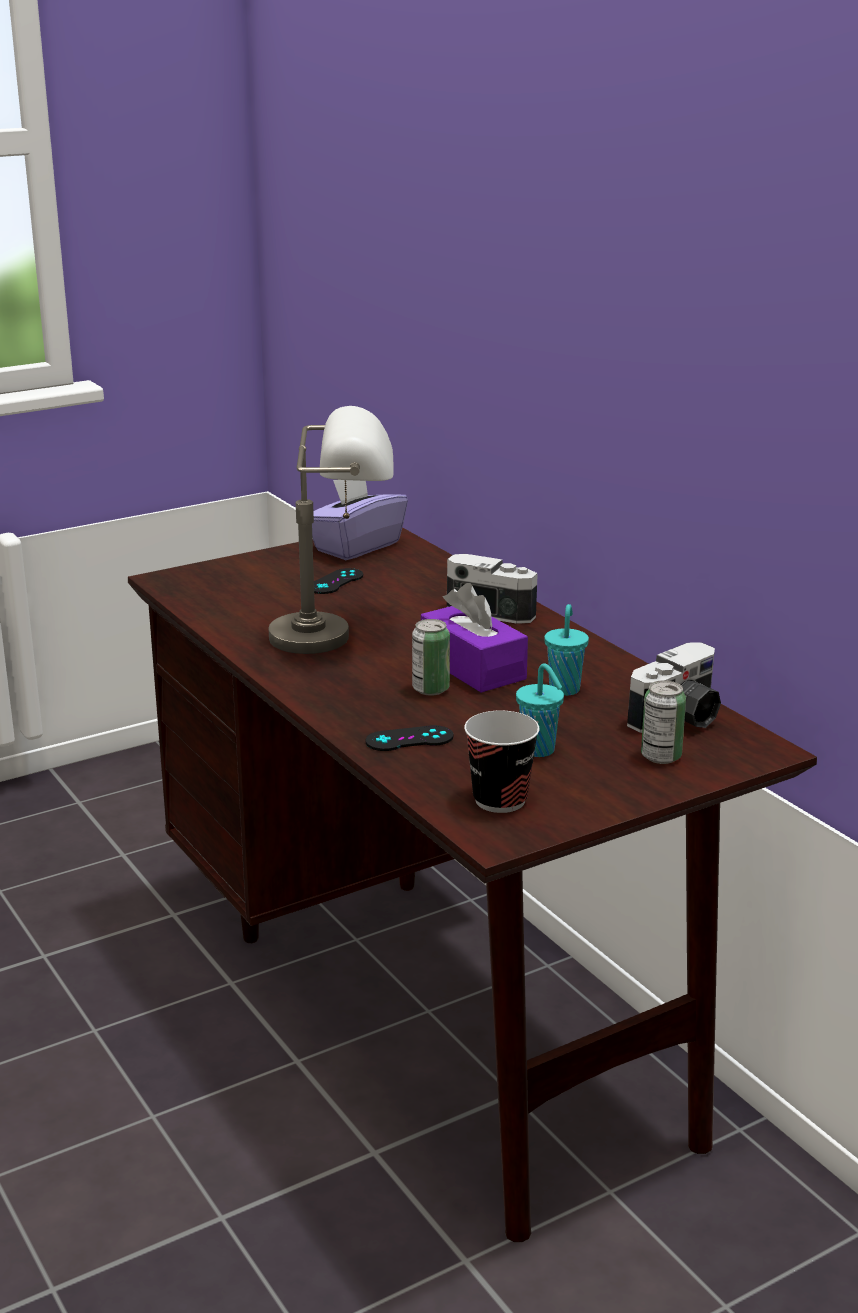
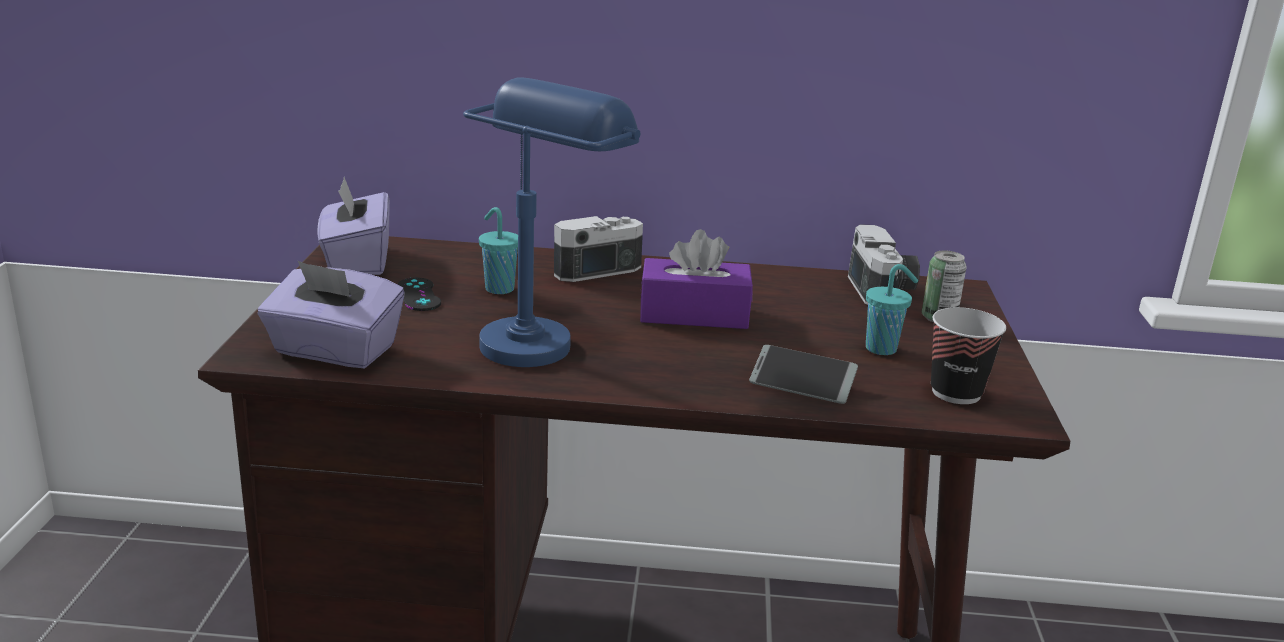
camera: 55 degrees left, 0 degrees up
(207, 594) = (334, 351): none -> purple tissue box
(337, 636) = (542, 335): grey table lamp -> blue table lamp
(409, 739) = (802, 384): black game controller -> phone
(430, 689) = (714, 342): can -> none
(564, 689) = (781, 302): turquoise cup -> turquoise cup (498, 288)

